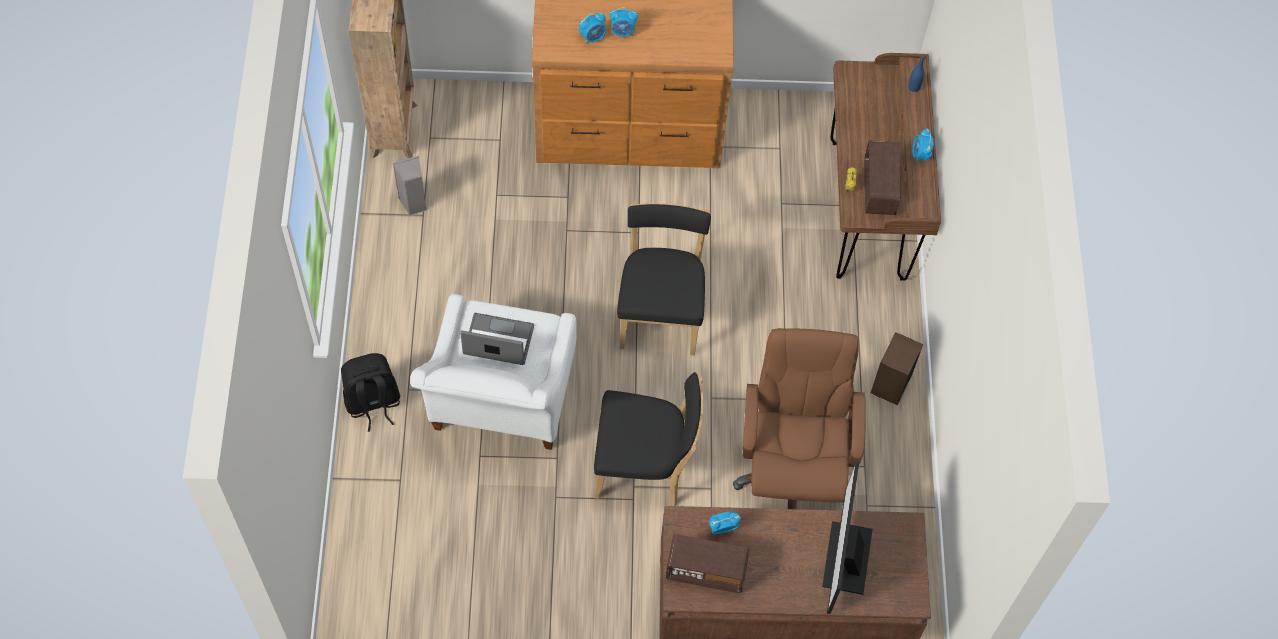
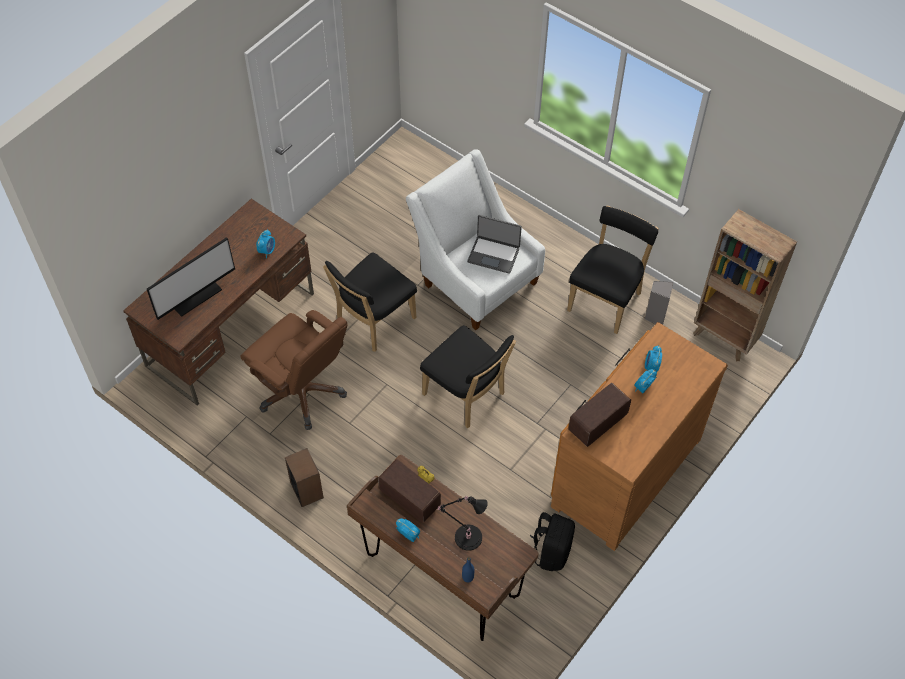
camera: 130 degrees right, 5 degrees down
(372, 403) = (527, 222): black backpack -> black backpack (550, 552)
(427, 259) = (606, 300): none -> black chair
(498, 342) = (494, 254): laptop -> laptop turned 60 degrees clockwise
(706, 571) = (252, 228): radio -> radio (598, 423)
(845, 557) = (194, 295): monitor -> monitor turned 90 degrees clockwise
(873, 122) = (466, 537): none -> black table lamp

